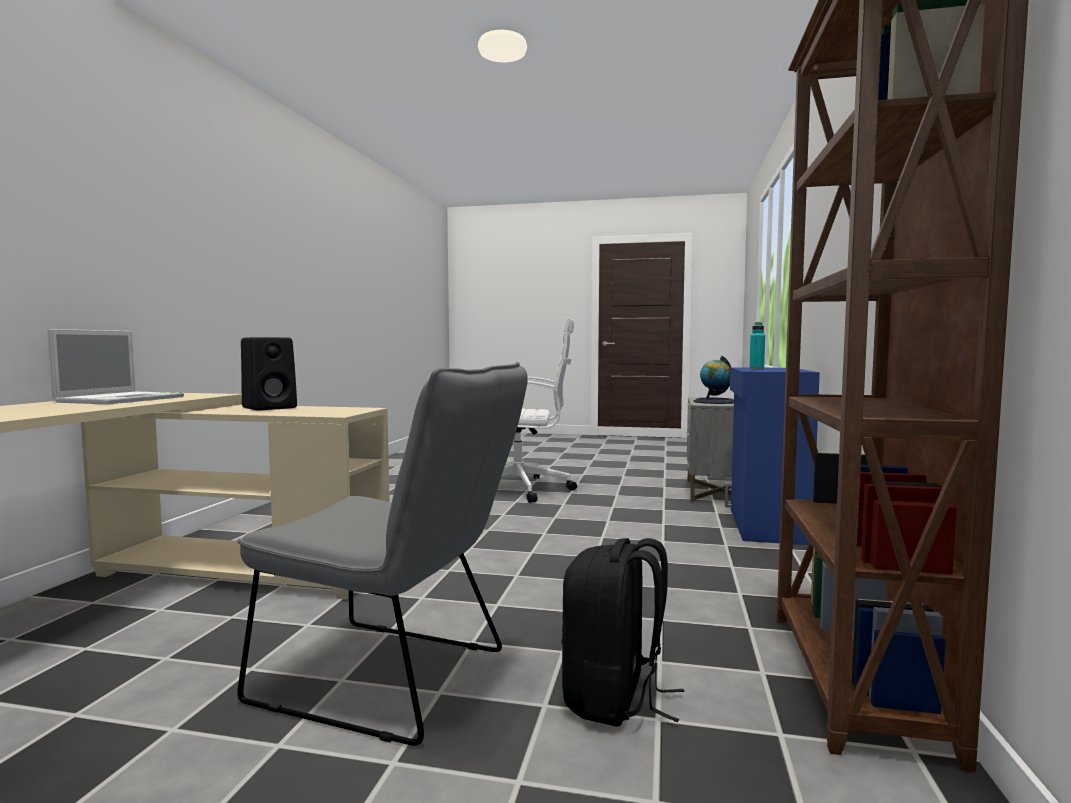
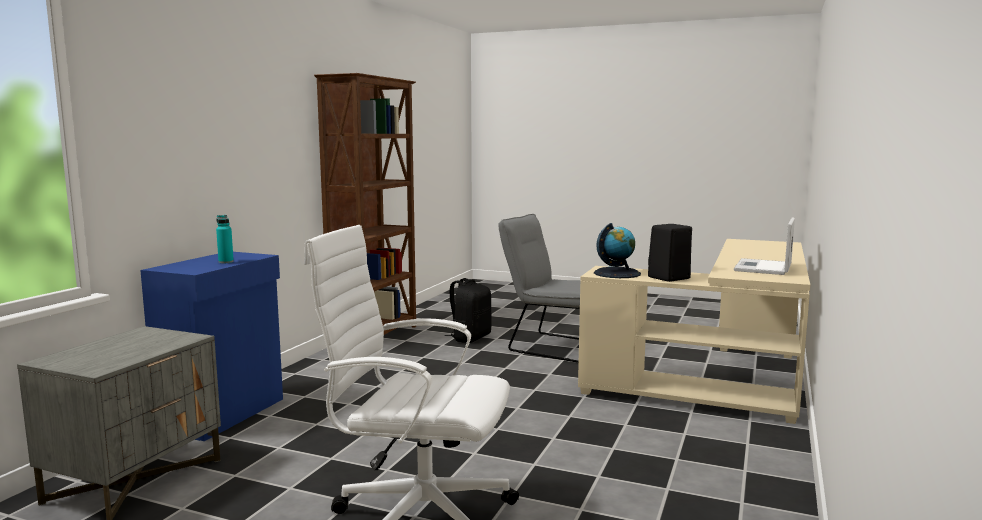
camera: 170 degrees left, 5 degrees up
(715, 402) = (141, 346): globe -> globe (617, 273)

